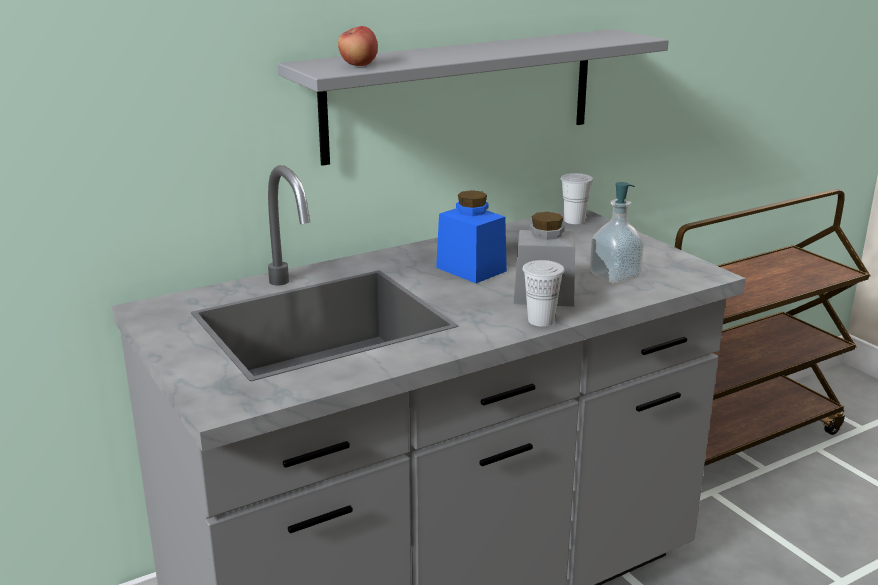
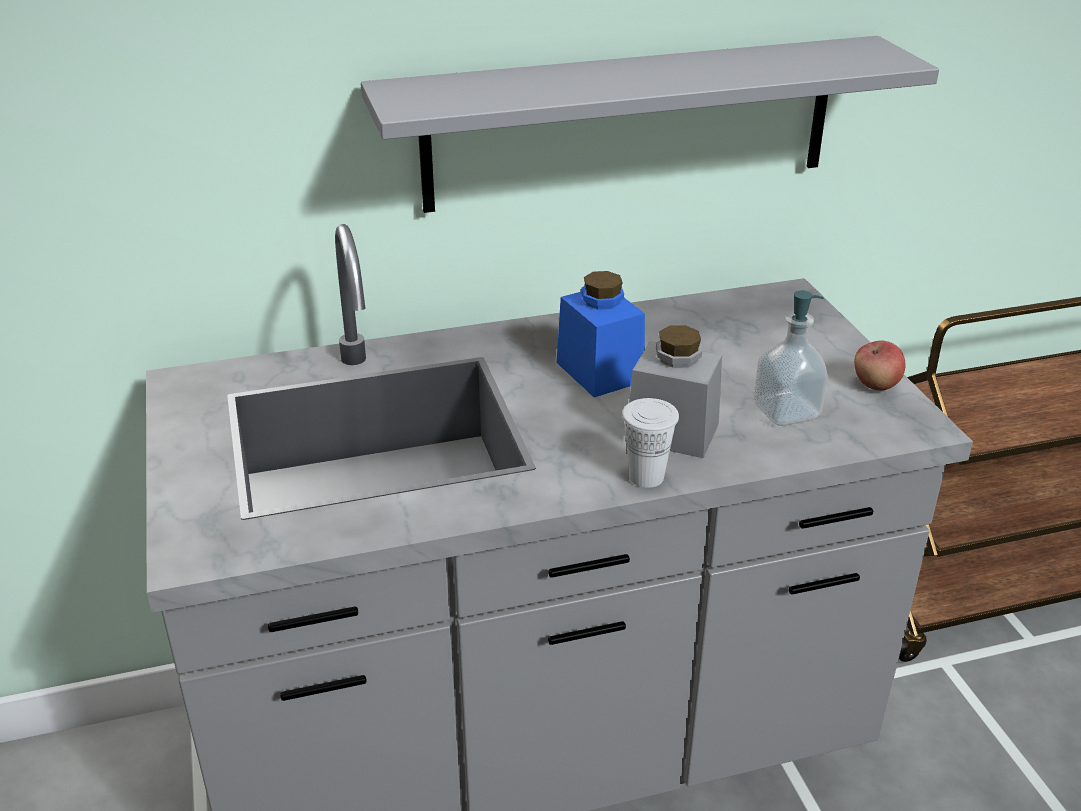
camera: 15 degrees right, 10 degrees up
(358, 65) = (457, 96): apple -> apple (875, 385)
(574, 220) = (780, 302): white cup -> none

